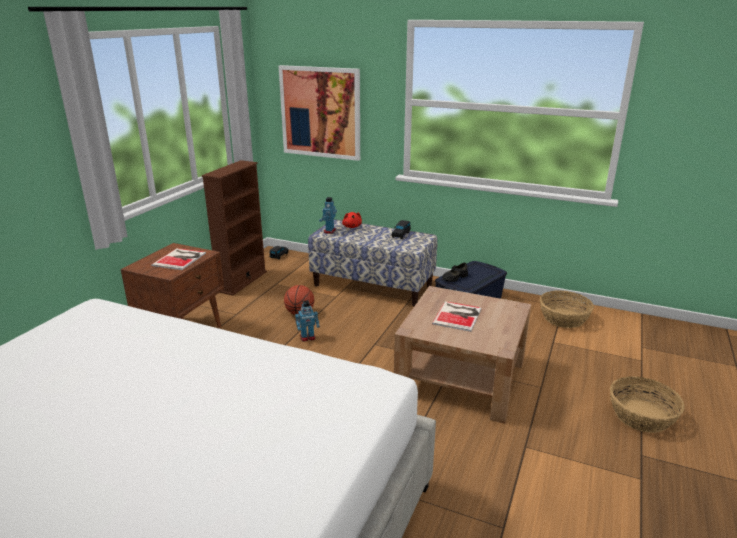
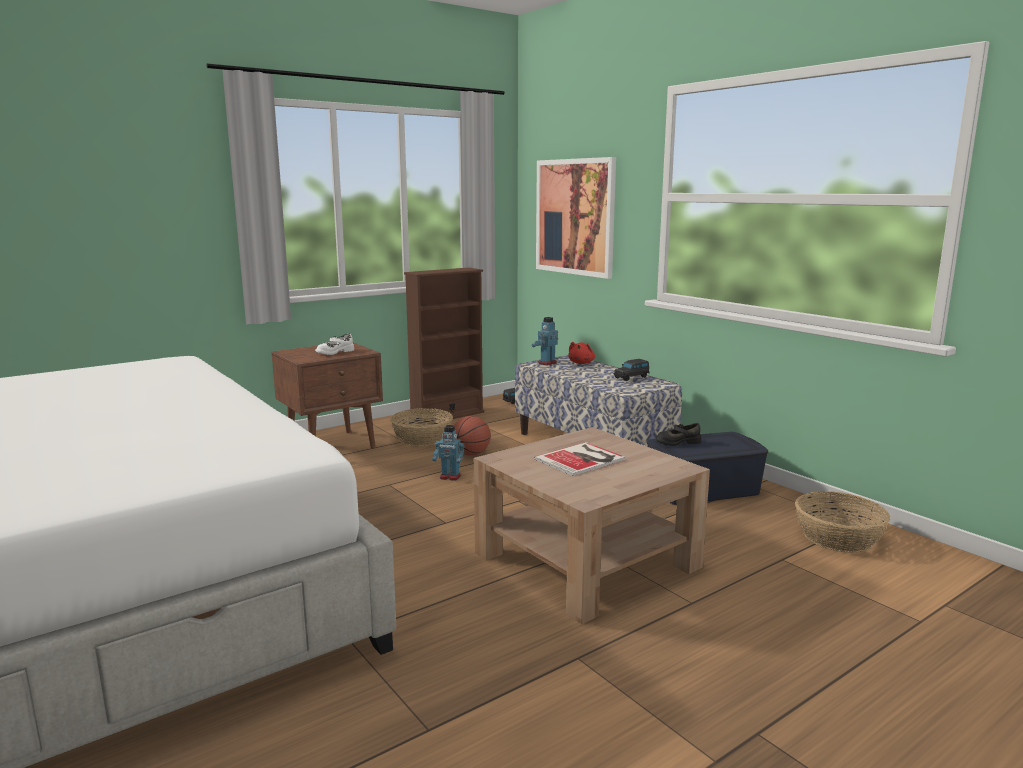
camera: 30 degrees right, 10 degrees down
(181, 259) = (334, 352): book -> white shoe
(641, 416) = (824, 688): basket -> basket (422, 438)

